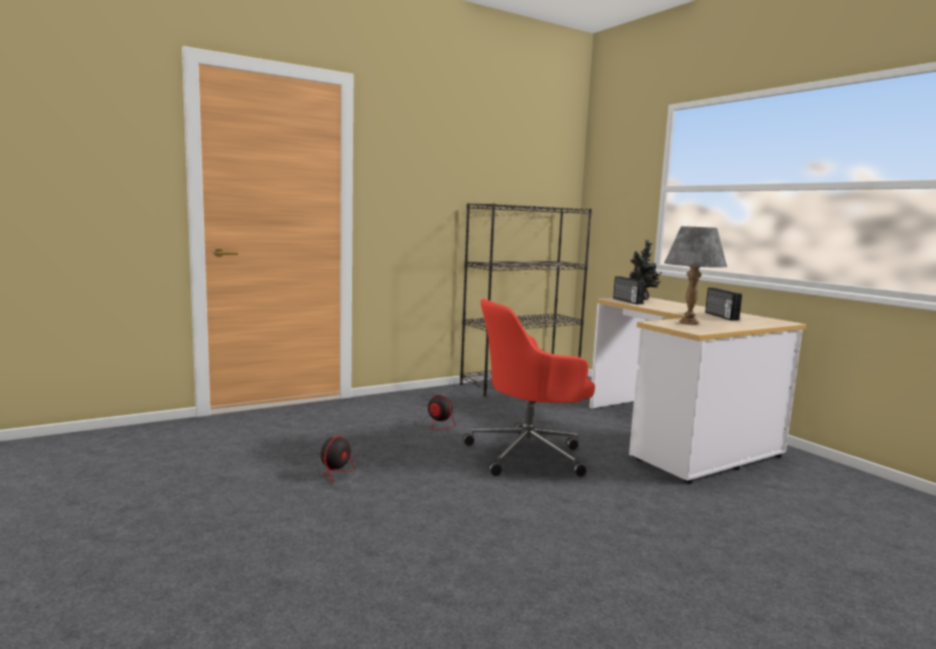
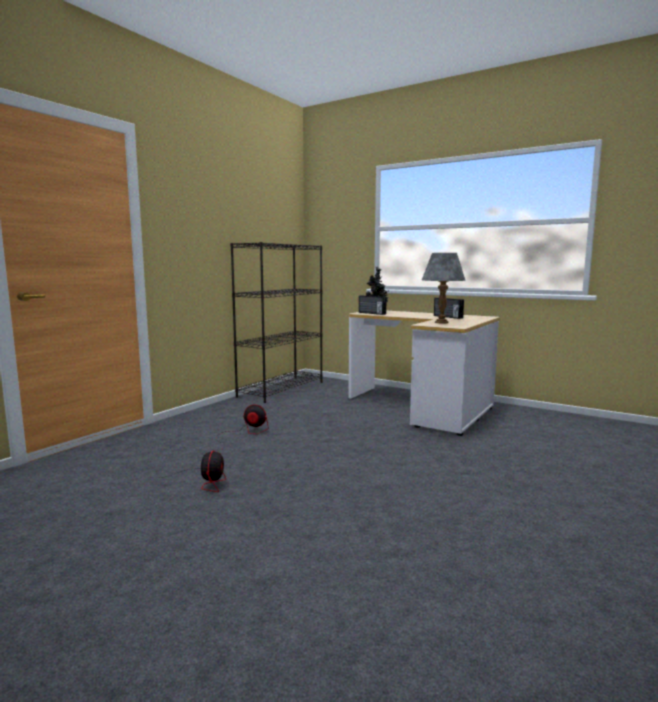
camera: 25 degrees left, 0 degrees up
(528, 454) = (343, 438): red office chair -> none

